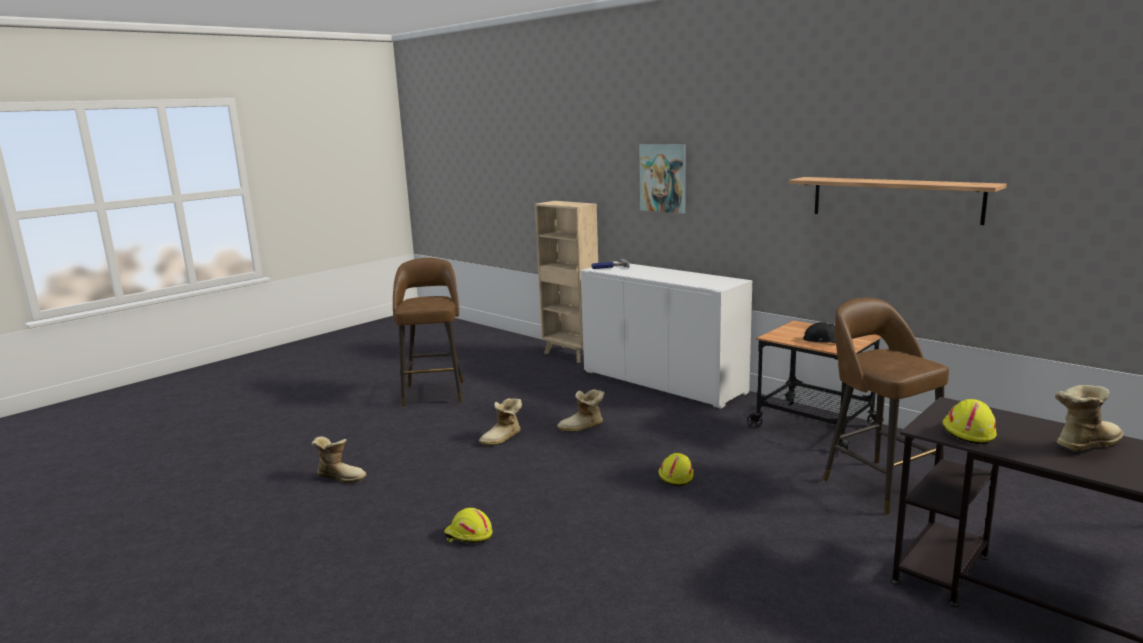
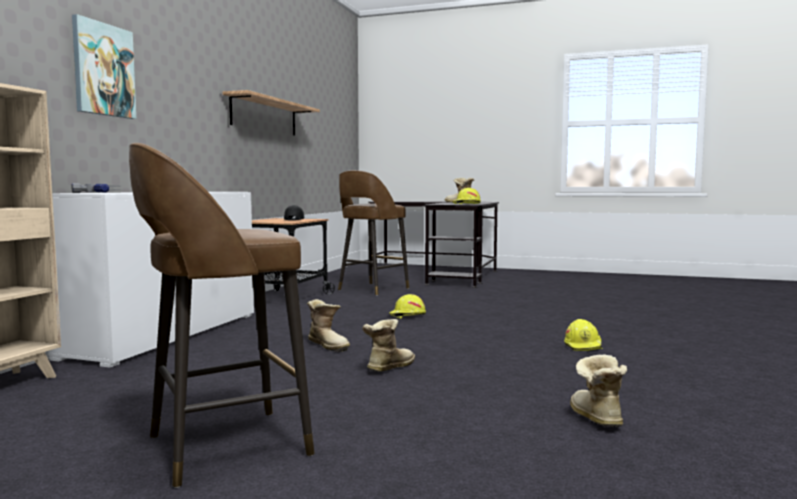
camera: 115 degrees left, 10 degrees down
(503, 439) = (388, 367): boot -> boot turned 75 degrees counterclockwise

